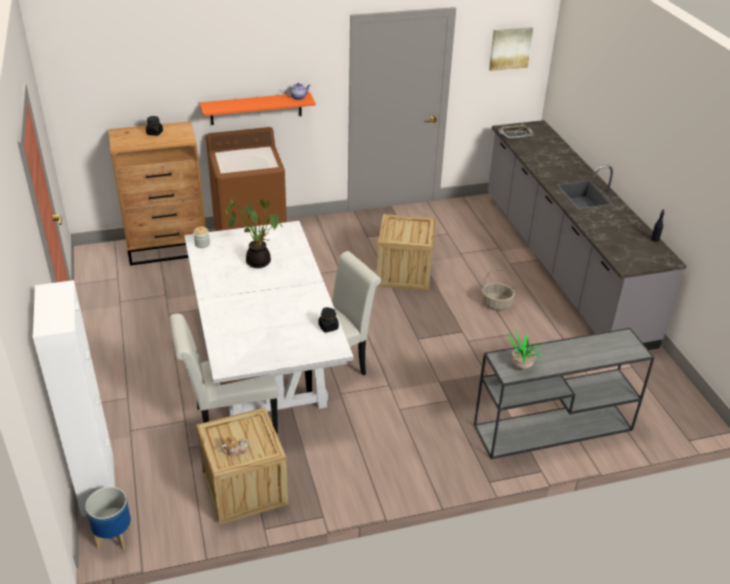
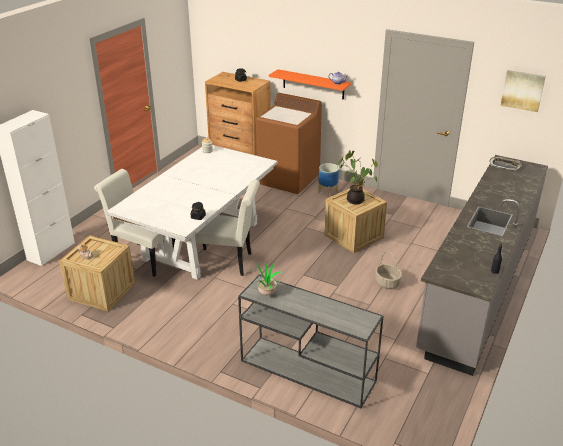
camera: 45 degrees right, 5 degrees down
(114, 536) = (24, 276): planter -> planter (328, 192)
(258, 260) = (220, 170): potted plant -> potted plant (356, 200)

